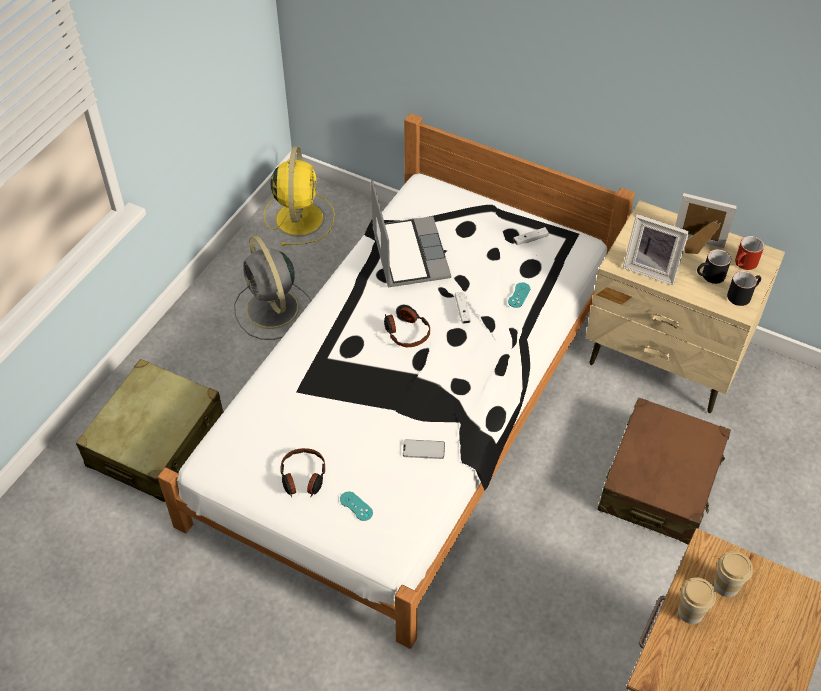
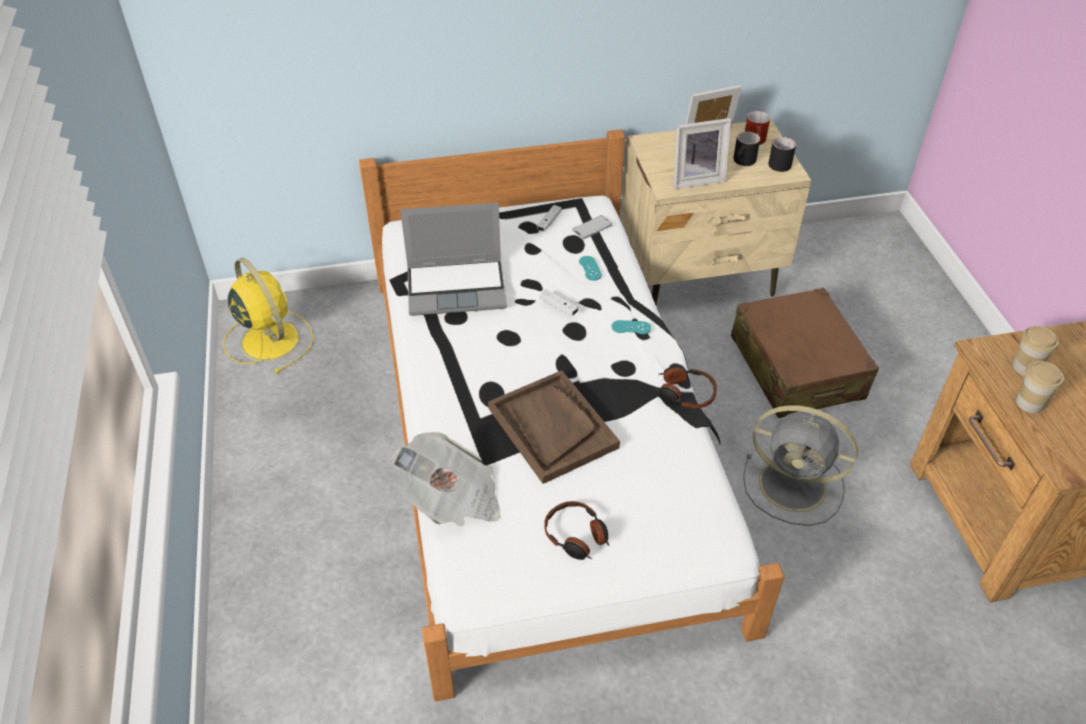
camera: 40 degrees left, 5 degrees down
(157, 442) = (331, 633): beige suitcase -> none
(255, 400) = (452, 499): none -> newspaper
(273, 310) = (328, 434): grey fan -> grey fan (795, 486)
(356, 506) = (651, 526): turquoise game controller -> turquoise game controller (631, 327)
(364, 396) = (552, 428): none -> brown tray
(406, 331) = (528, 352): headphones -> headphones (685, 393)
(408, 253) = (457, 287): laptop -> laptop turned 135 degrees clockwise
(423, 450) = (653, 439): phone -> phone (592, 228)

